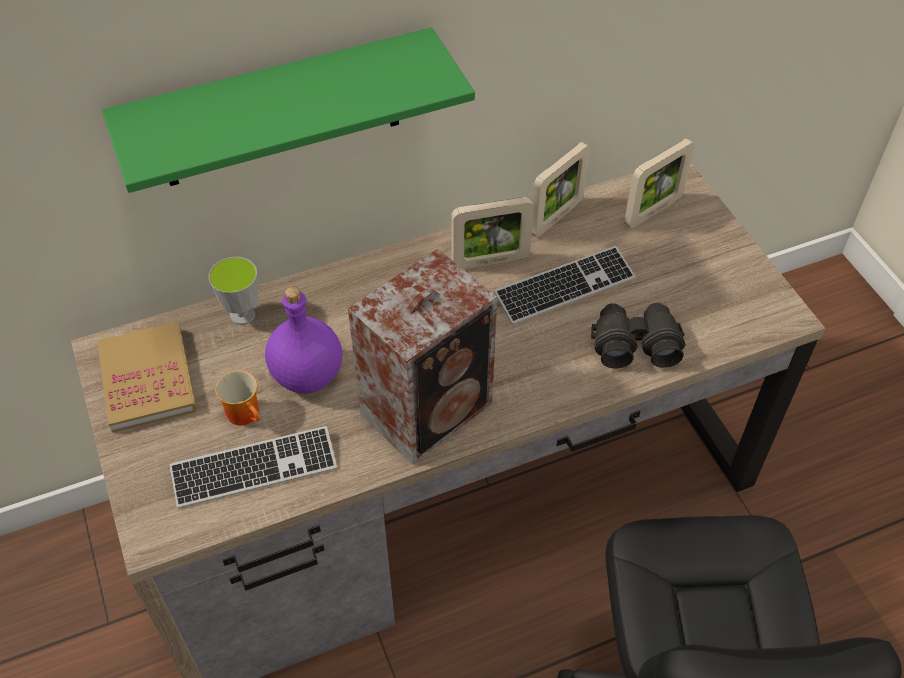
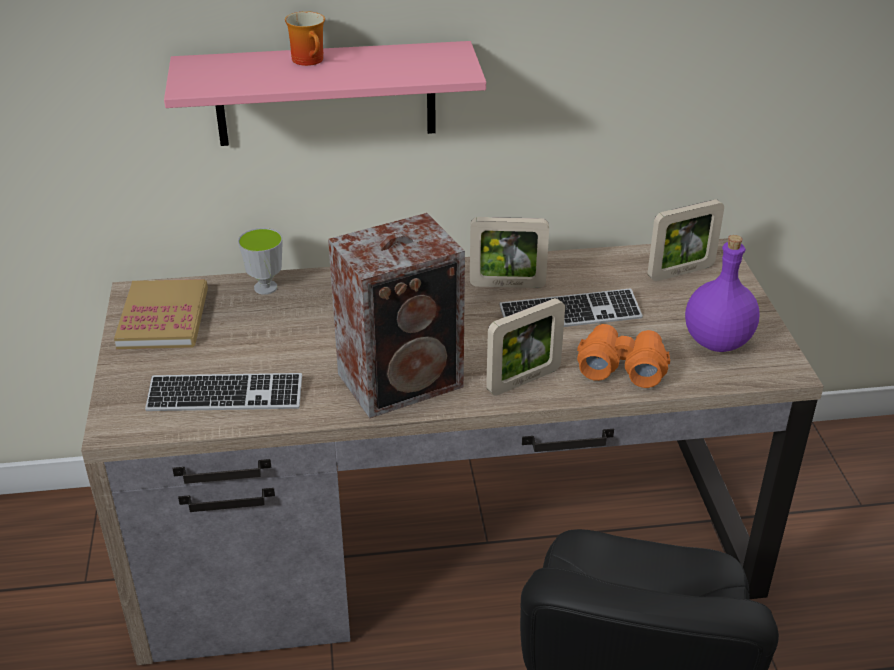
camera: 15 degrees right, 15 degrees down
(247, 413) = (237, 356): mug -> mug (311, 60)
(280, 111) = (326, 94): green shelf -> pink shelf
(307, 374) = (303, 338): purple bottle -> purple bottle (716, 341)
(556, 217) = (584, 263): picture frame -> picture frame (523, 380)
(635, 343) = (621, 366): black binoculars -> orange binoculars

